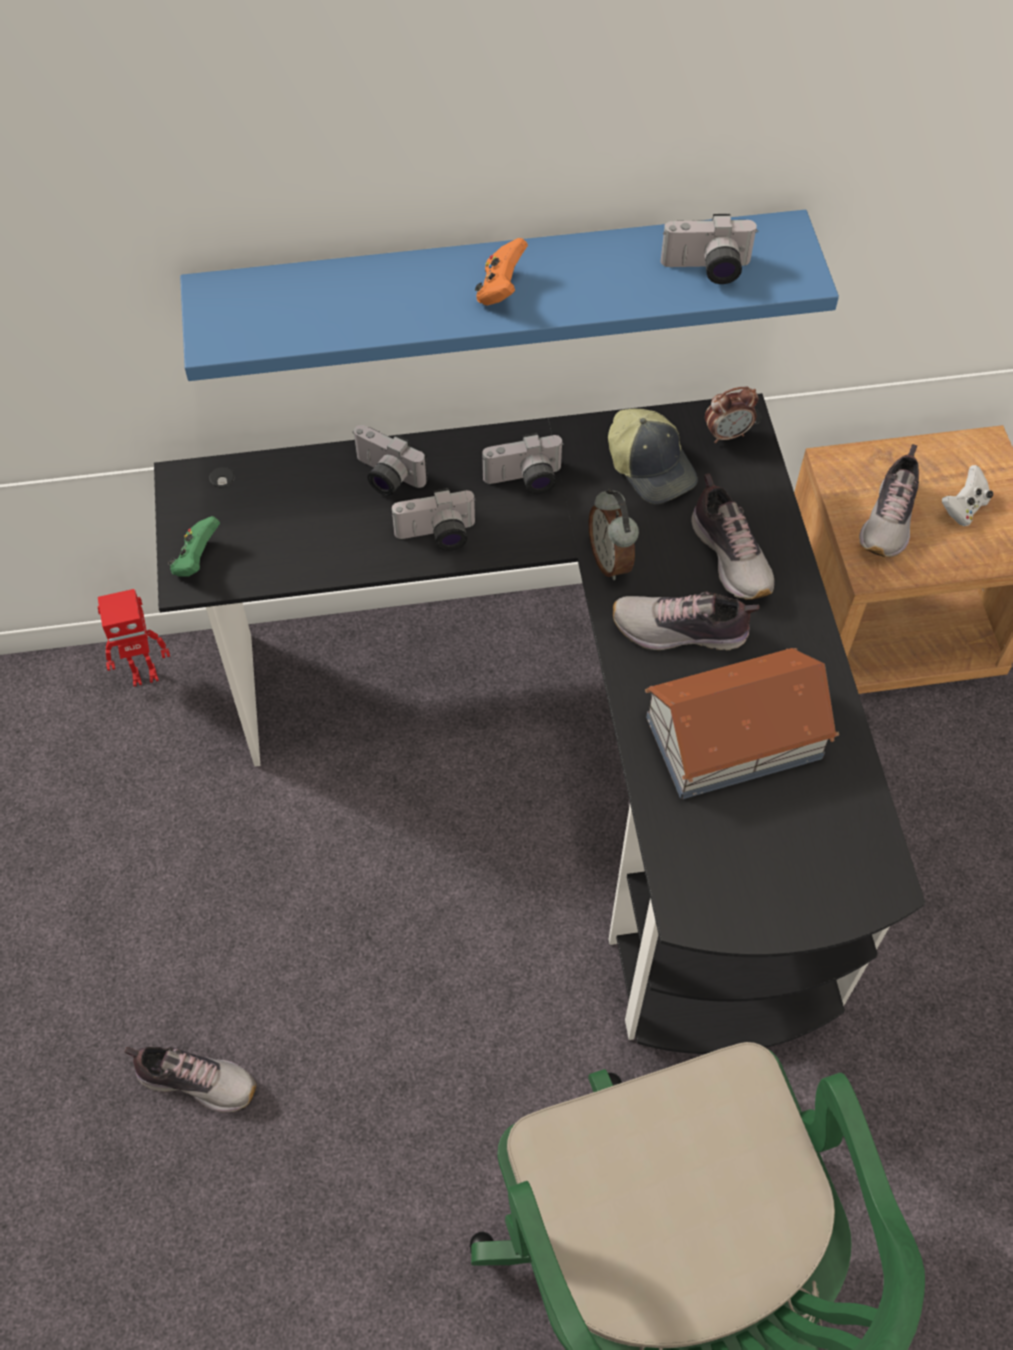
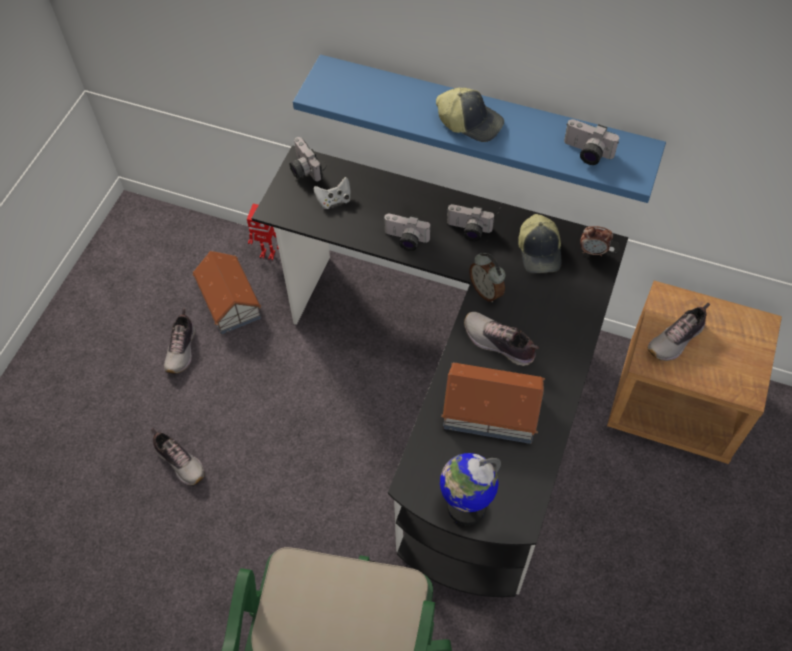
camera: 30 degrees right, 0 degrees up
(124, 777) = (229, 300): none -> toy house
(197, 560) = (283, 202): green game controller -> none
(385, 477) = (398, 199): camera -> camera (302, 169)
(500, 289) = (470, 122): orange game controller -> cap
(611, 560) = (486, 291): alarm clock -> alarm clock turned 45 degrees counterclockwise
(731, 556) = (552, 317): shoe -> shoe (182, 349)
(791, 900) = (466, 506): none -> globe
(963, 508) = (724, 352): white game controller -> white game controller (334, 200)

